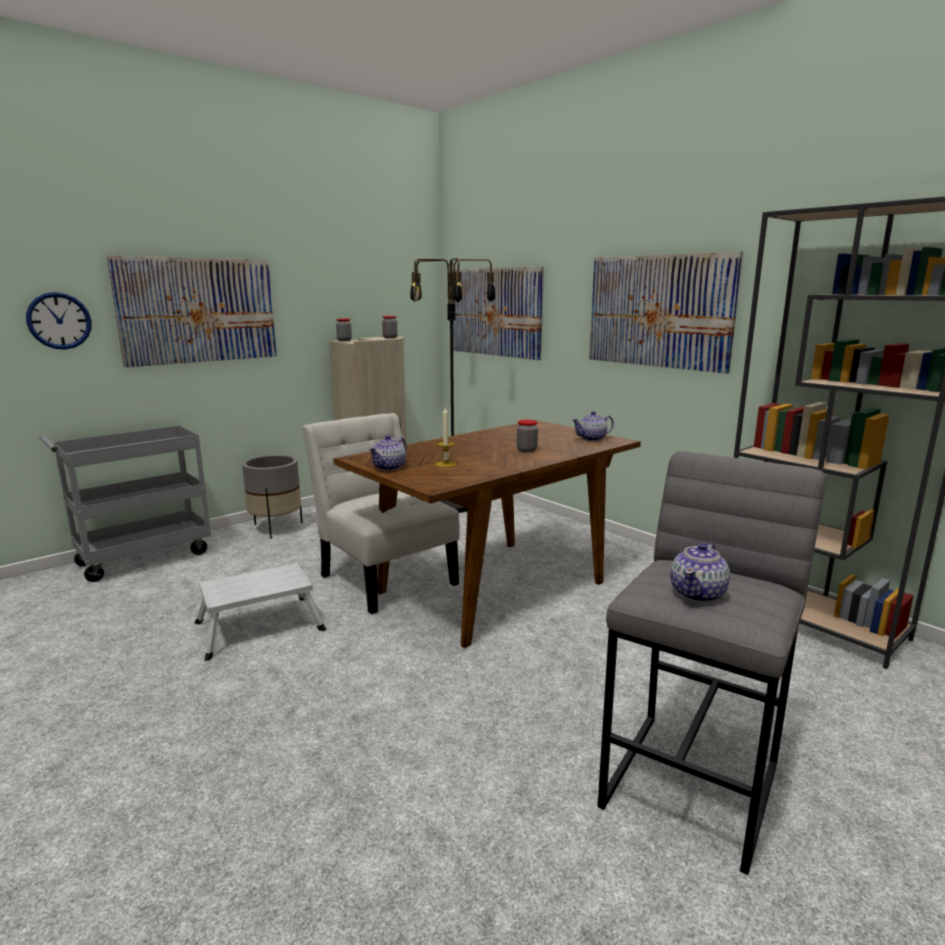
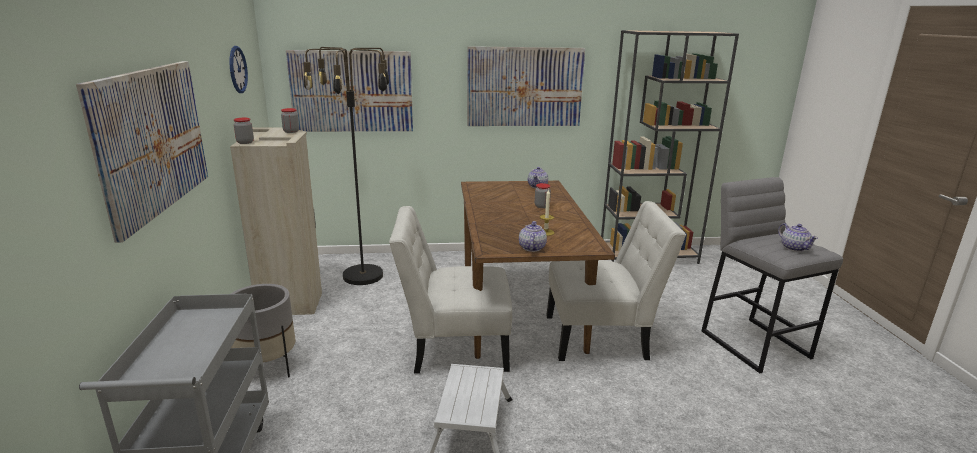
camera: 55 degrees left, 5 degrees up
(59, 321) = (52, 200): wall clock -> wall clock (237, 69)
(389, 467) = (531, 248): teapot -> teapot turned 150 degrees counterclockwise
(513, 646) = (602, 337): none -> white chair

